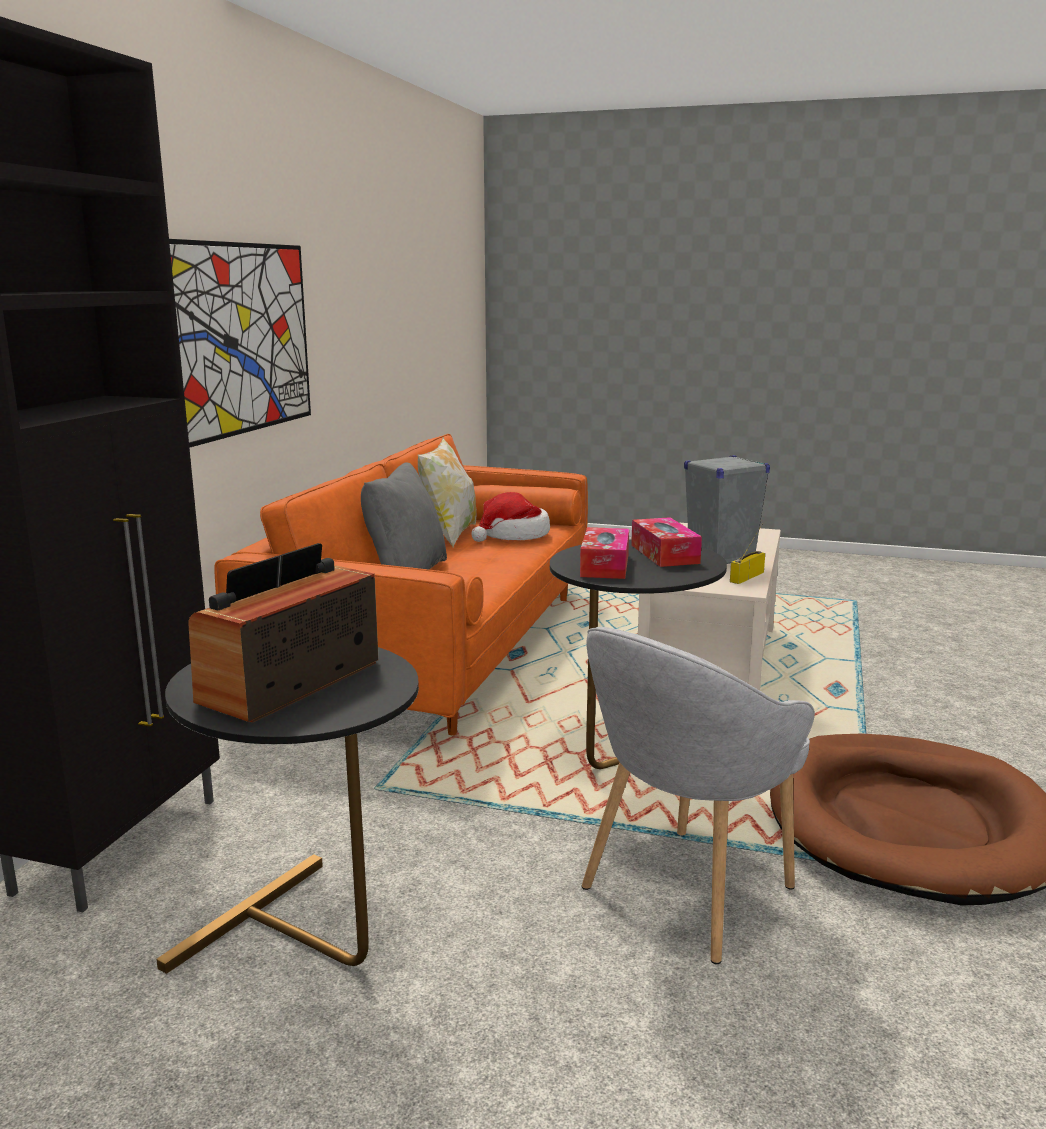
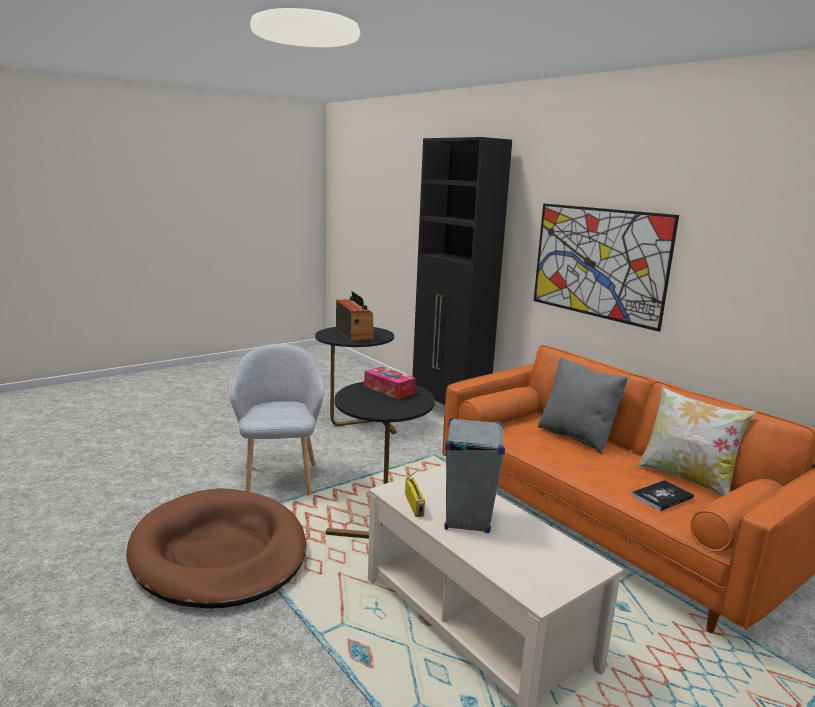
camera: 125 degrees right, 0 degrees up
(513, 535) = (662, 496): hat -> book
(664, 554) = (385, 405): tissue box -> none

